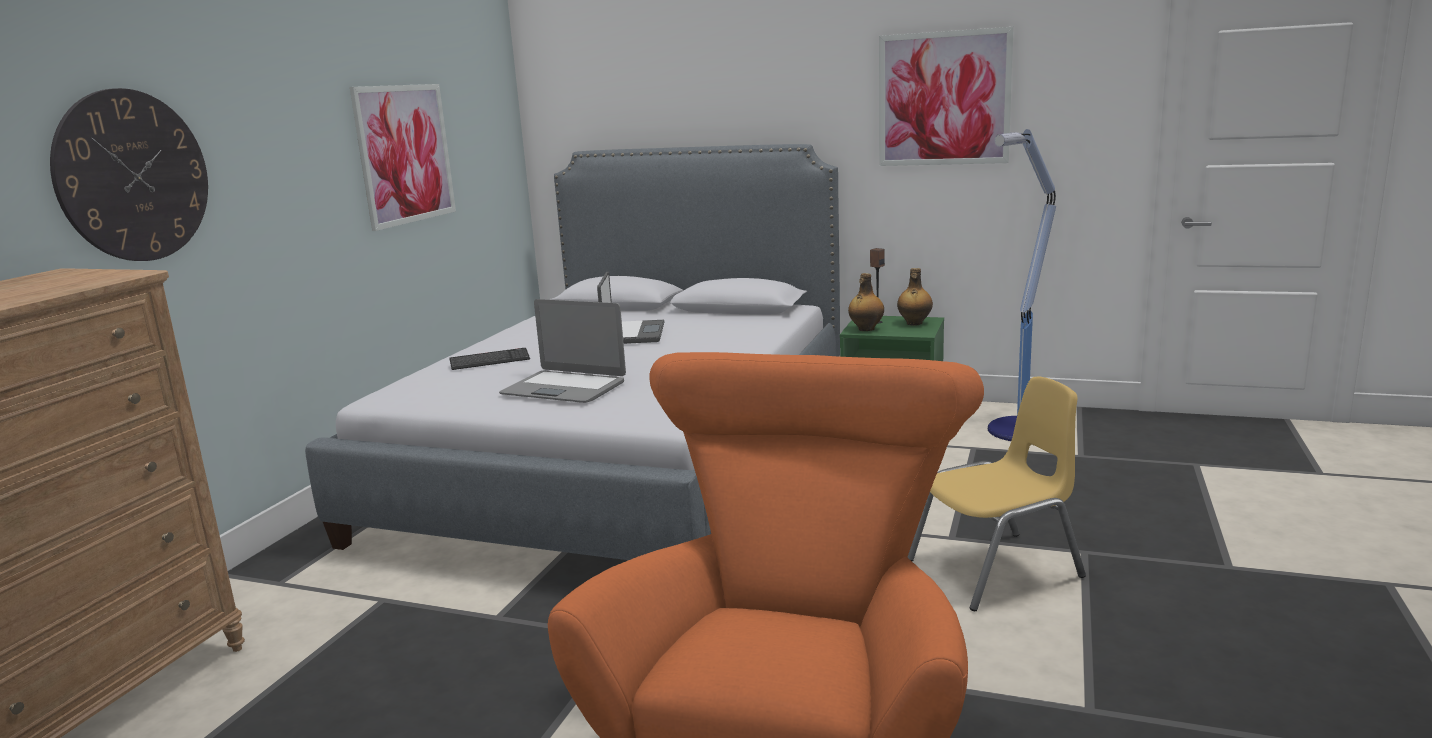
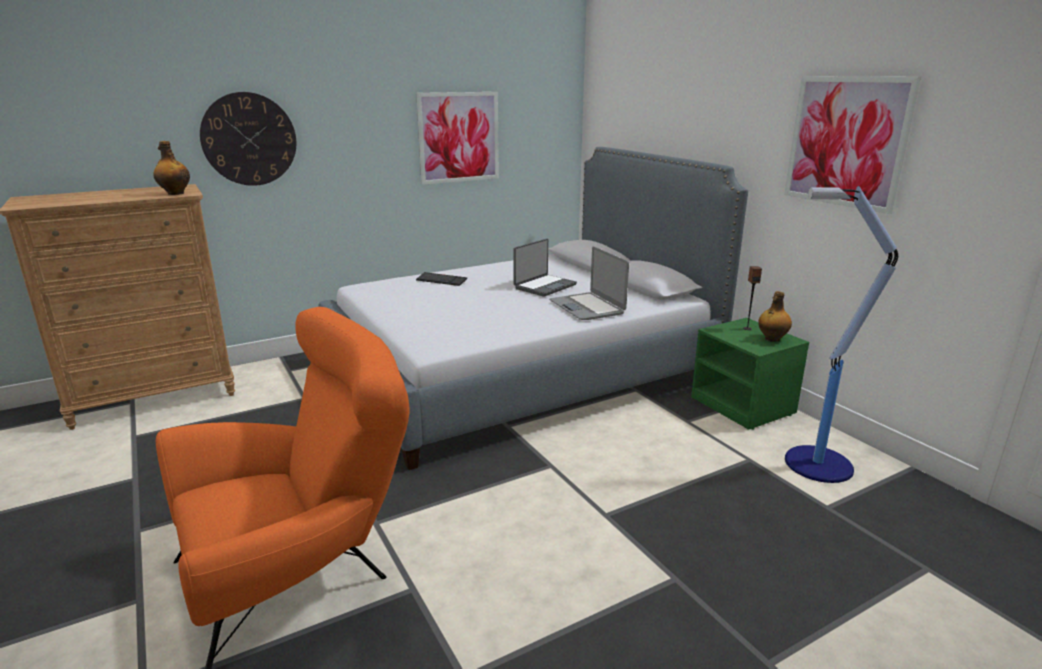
camera: 40 degrees right, 5 degrees up
(564, 388) = (433, 310): laptop -> laptop (587, 307)
(865, 329) = (724, 331): bottle -> bottle (175, 193)
(996, 569) = (590, 553): yellow chair -> none

